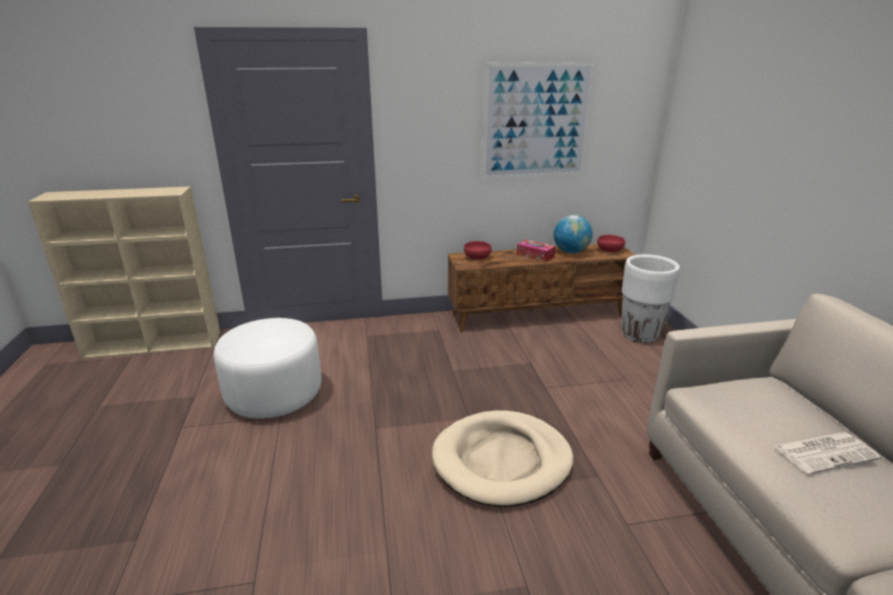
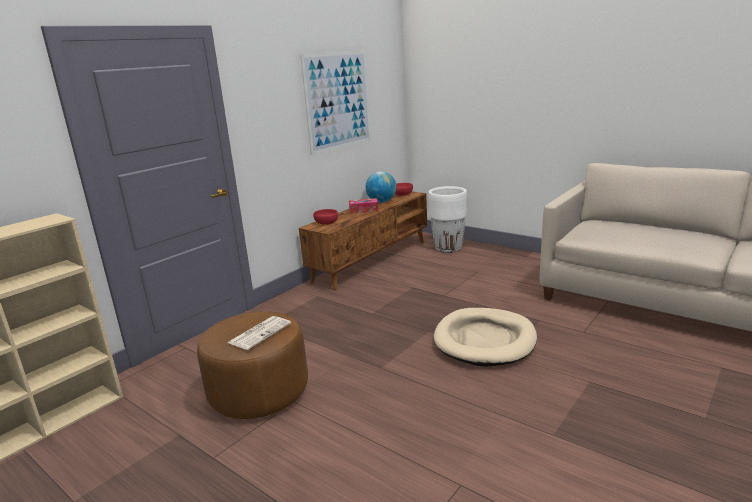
camera: 40 degrees left, 5 degrees down
(274, 394) = (259, 392): white ottoman -> brown ottoman
(826, 452) = (659, 233): newspaper -> newspaper (260, 333)

